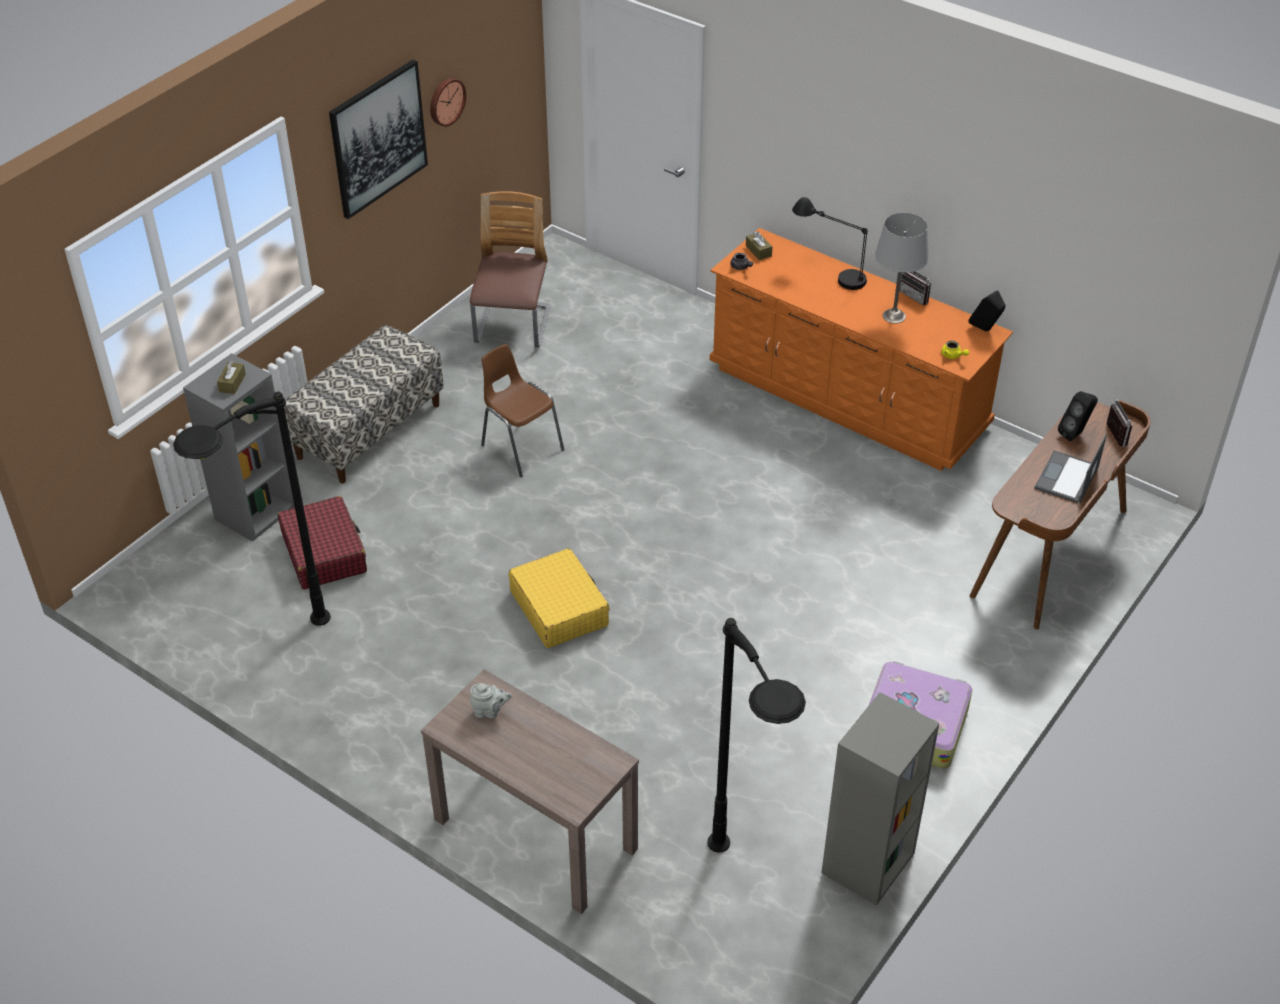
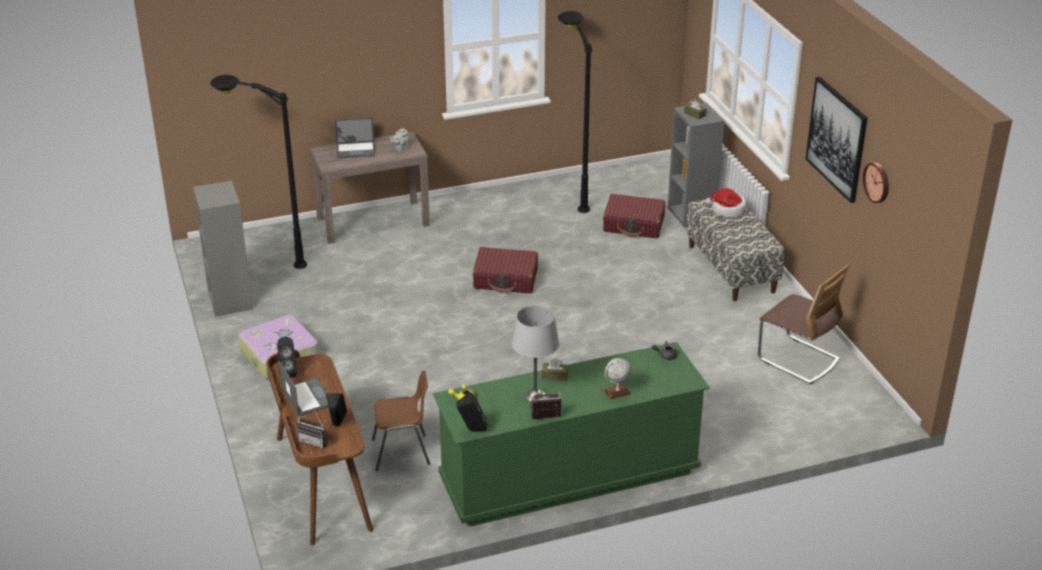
camera: 125 degrees right, 10 degrees down
(331, 393) = (727, 210): none -> hat
(520, 447) = (659, 316): brown chair -> brown chair (402, 452)
(536, 762) = (356, 150): none -> laptop
(559, 608) = (506, 279): yellow suitcase -> red suitcase
(758, 251) = (678, 372): brown tissue box -> brown tissue box (554, 376)
(829, 273) = (617, 392): black table lamp -> globe
(847, 397) = (569, 476): orange dresser -> green dresser
(1051, 516) = (288, 372): none -> black speaker

